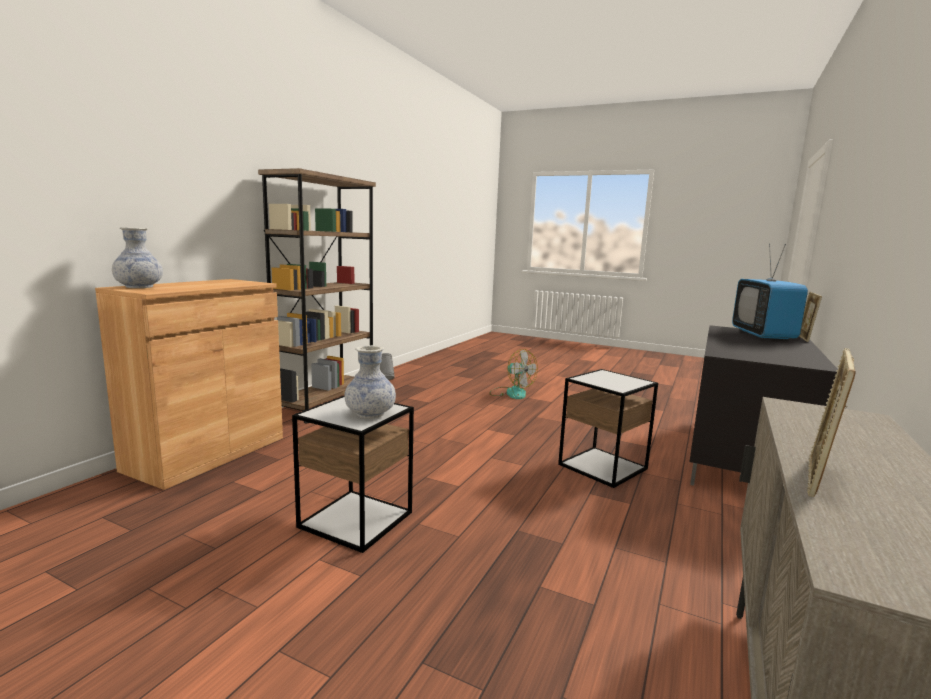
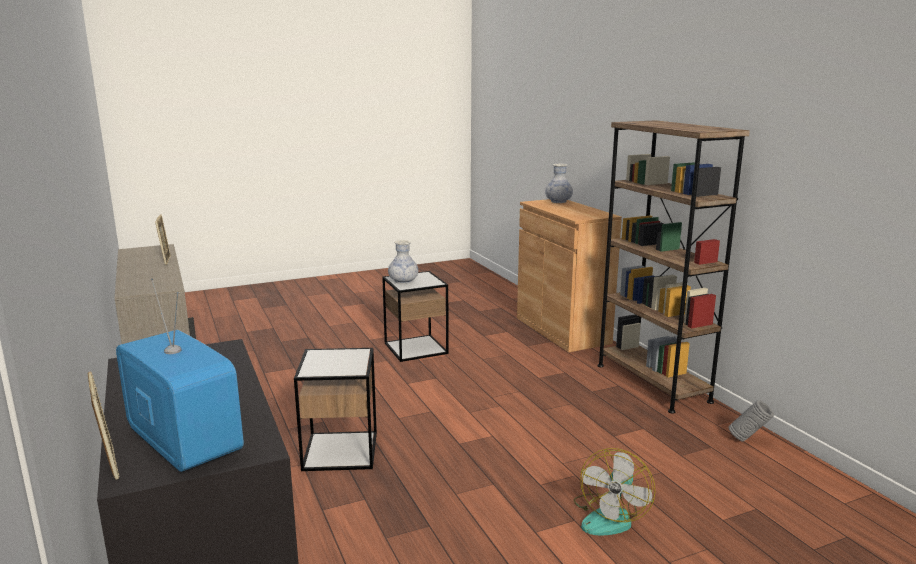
camera: 130 degrees right, 5 degrees up
(511, 393) = (610, 516): fan -> fan turned 60 degrees counterclockwise

